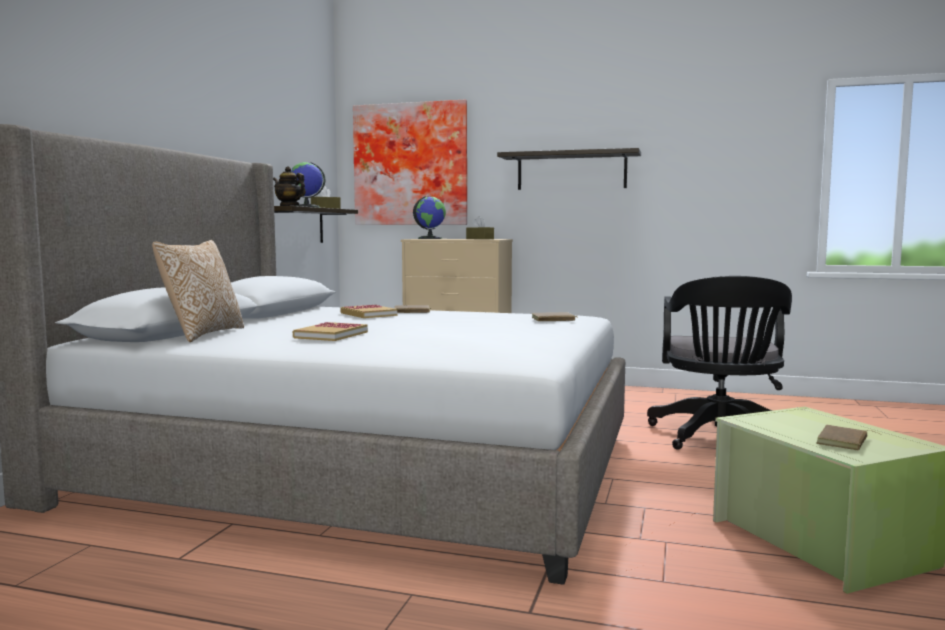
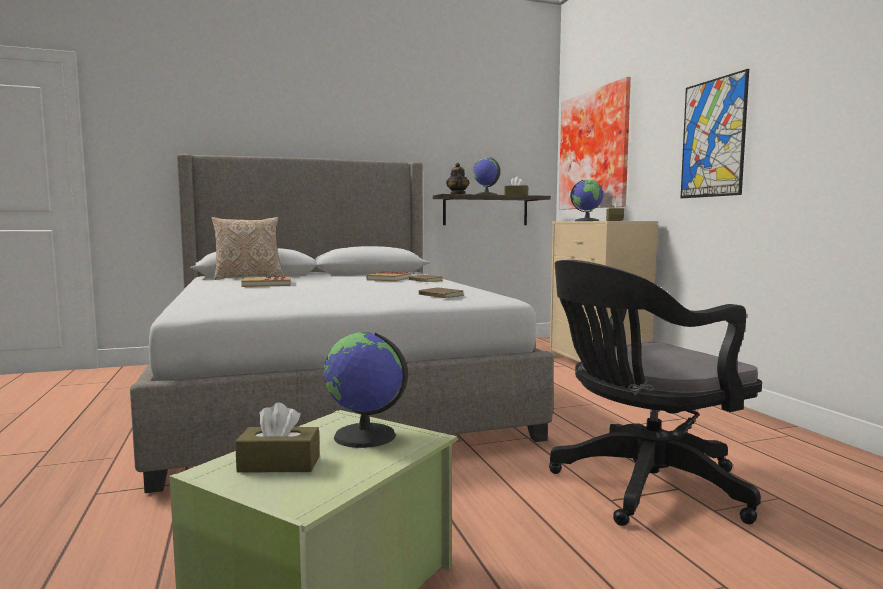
camera: 55 degrees right, 0 degrees up
(571, 171) = (713, 138): shelf -> picture
(793, 420) = (364, 436): none -> globe
(844, 442) = (279, 464): brown book -> brown tissue box

